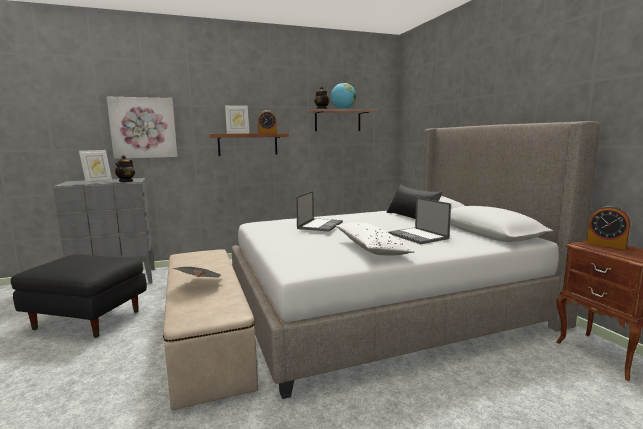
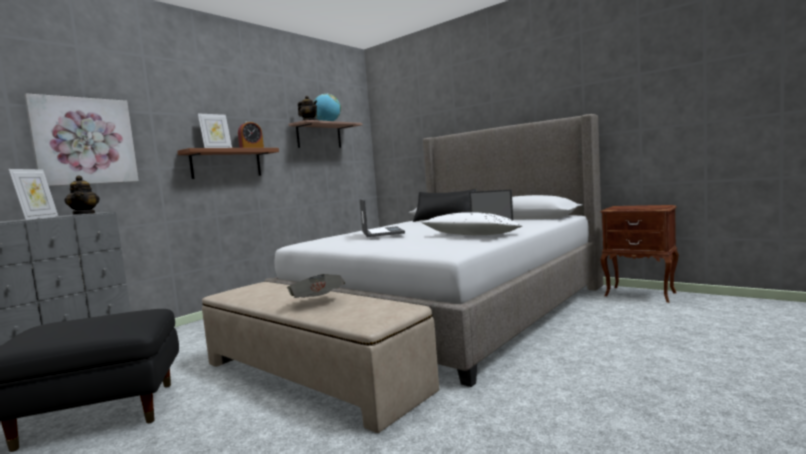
camera: 30 degrees left, 5 degrees down
(606, 245) = (625, 206): alarm clock -> none

